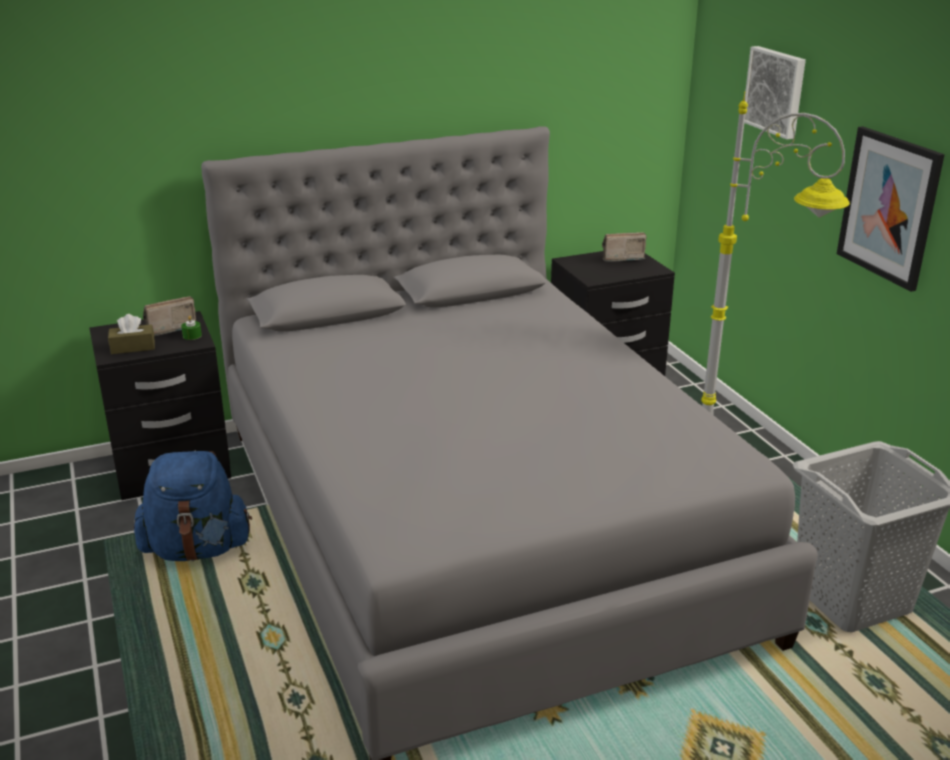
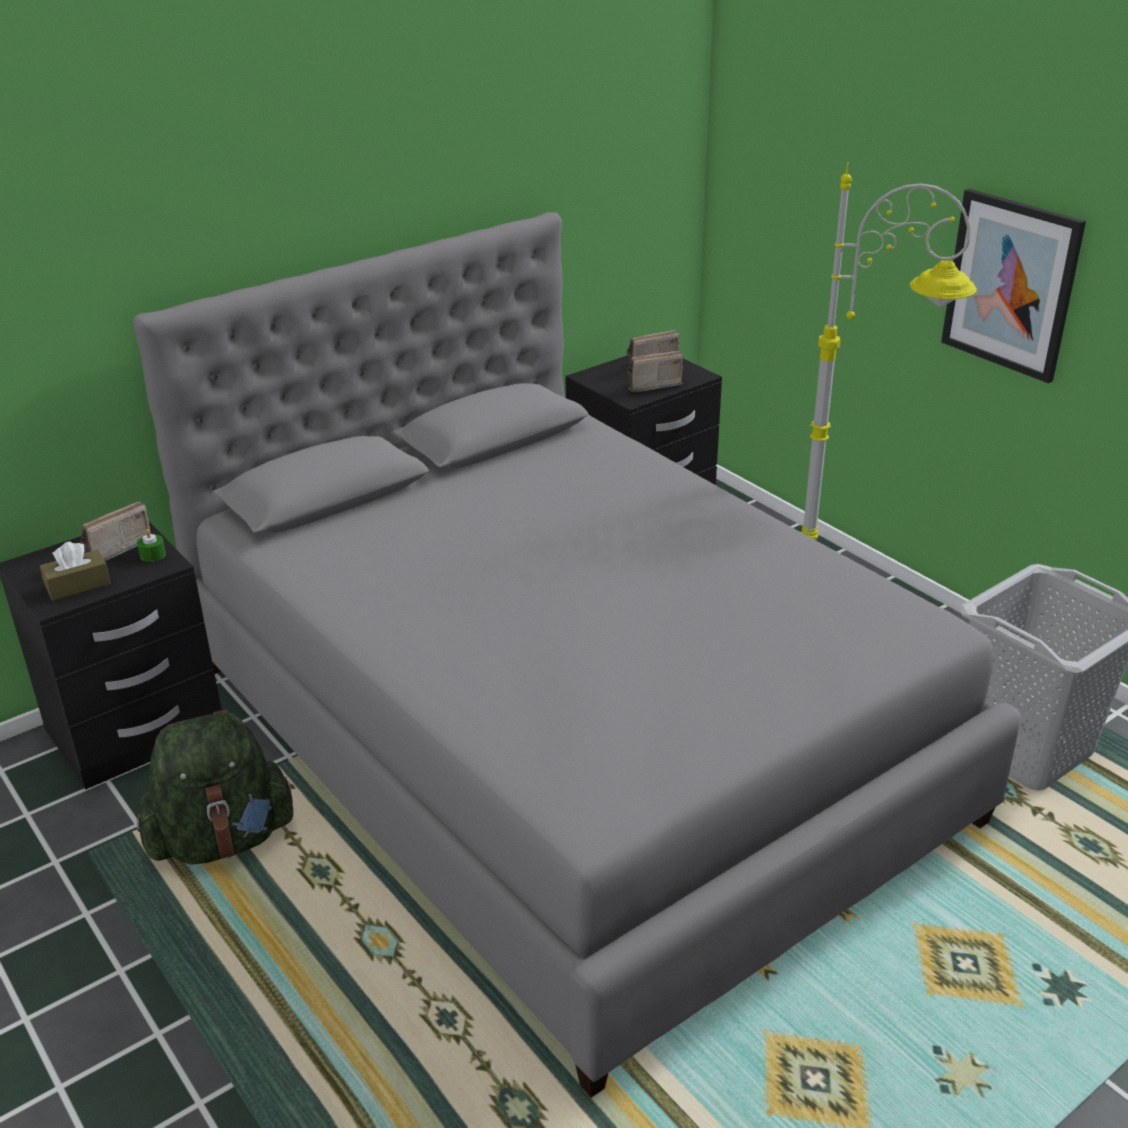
camera: 15 degrees left, 5 degrees up
(197, 549) = (223, 839): blue backpack -> green backpack
(614, 272) = (650, 385): none -> radio
(776, 91) = (839, 146): picture -> none

